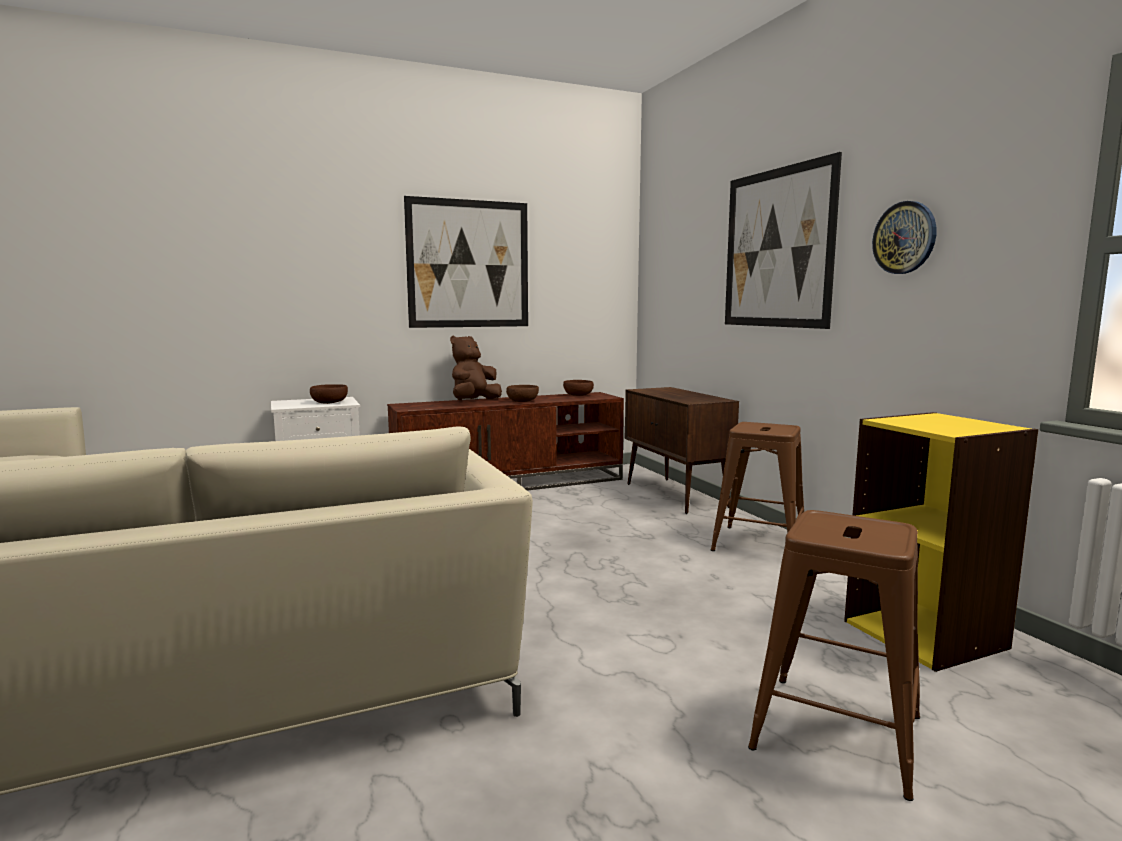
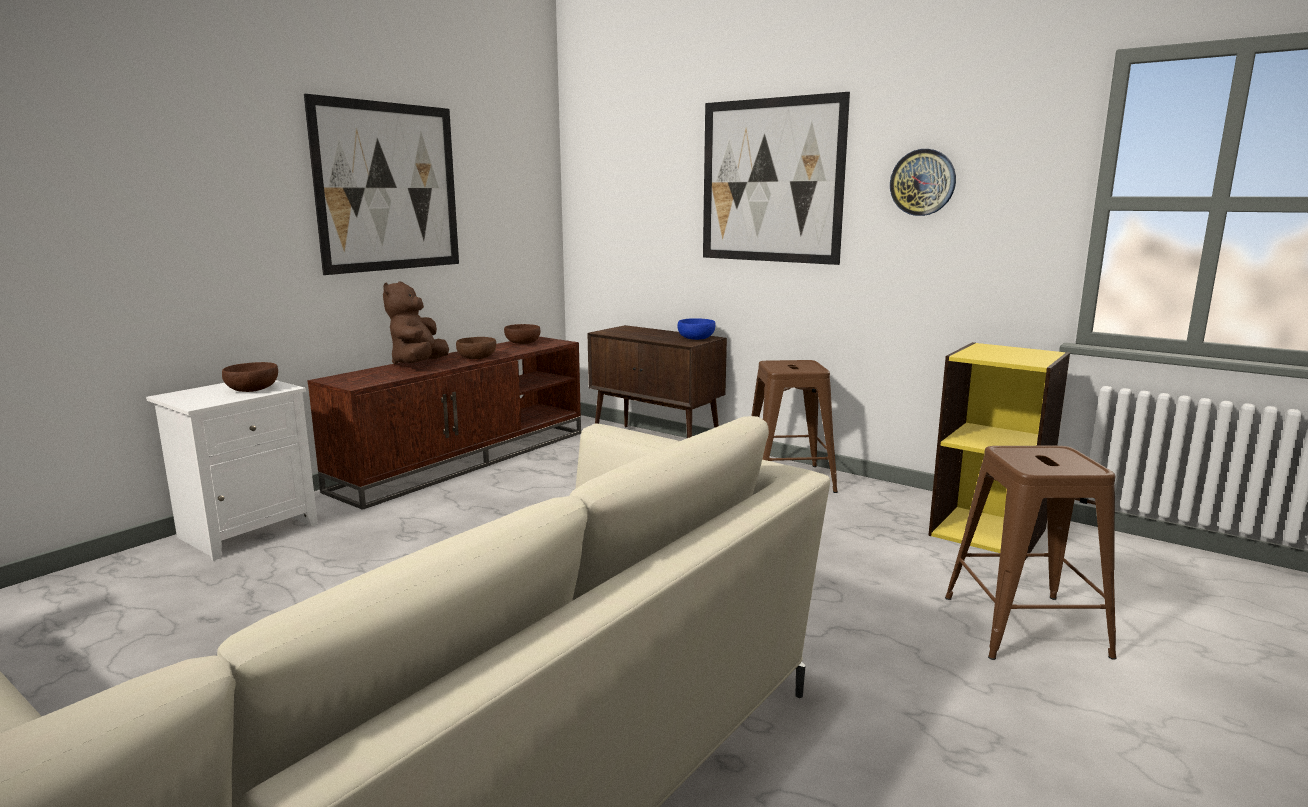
camera: 30 degrees left, 5 degrees up
(708, 399) = (696, 338): none -> blue bowl

